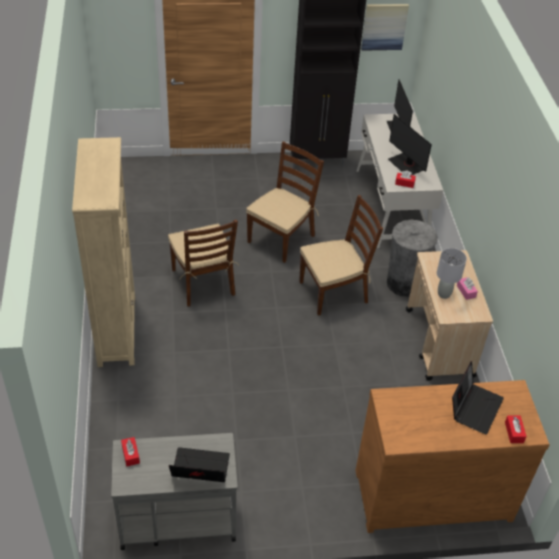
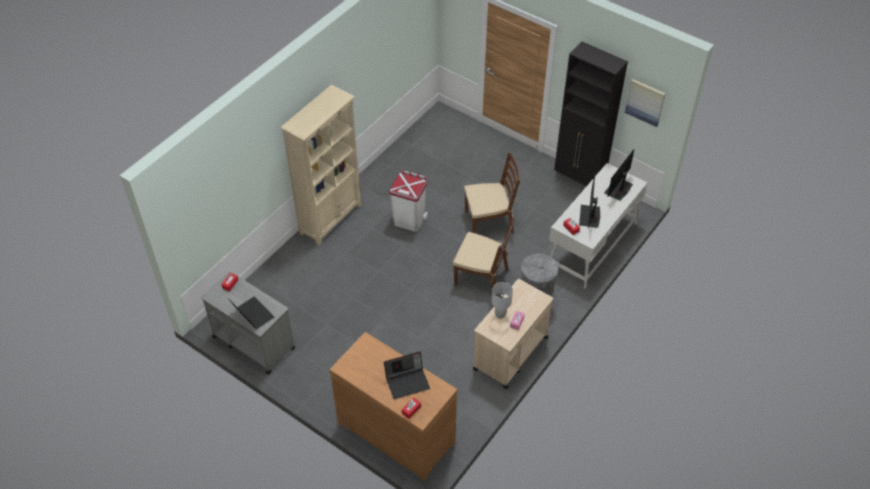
camera: 45 degrees right, 5 degrees up
(203, 282) = (409, 220): brown chair -> white trash can

